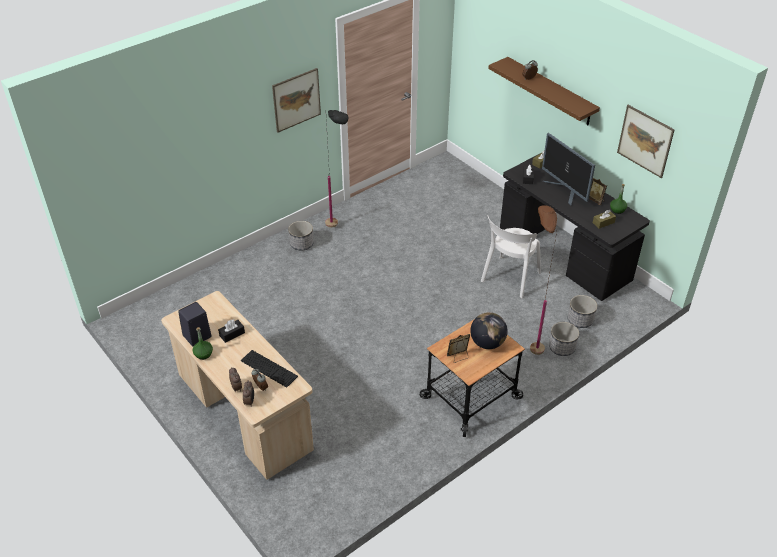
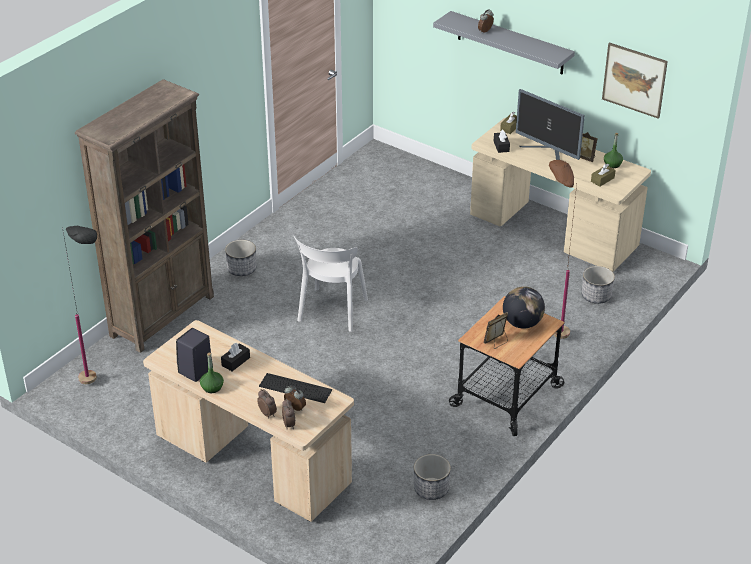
camera: 15 degrees left, 5 degrees down
(226, 273) = (163, 316): none -> brown bookcase
(296, 100) = (223, 90): picture -> none
(339, 231) = (281, 248): black floor lamp -> black floor lamp (100, 387)
(509, 278) = (501, 266): white chair -> white chair (331, 312)
(550, 91) = (510, 43): brown shelf -> grey shelf
(561, 348) = (586, 327): planter -> planter (431, 489)
(563, 255) = (553, 231): black desk -> beige desk

